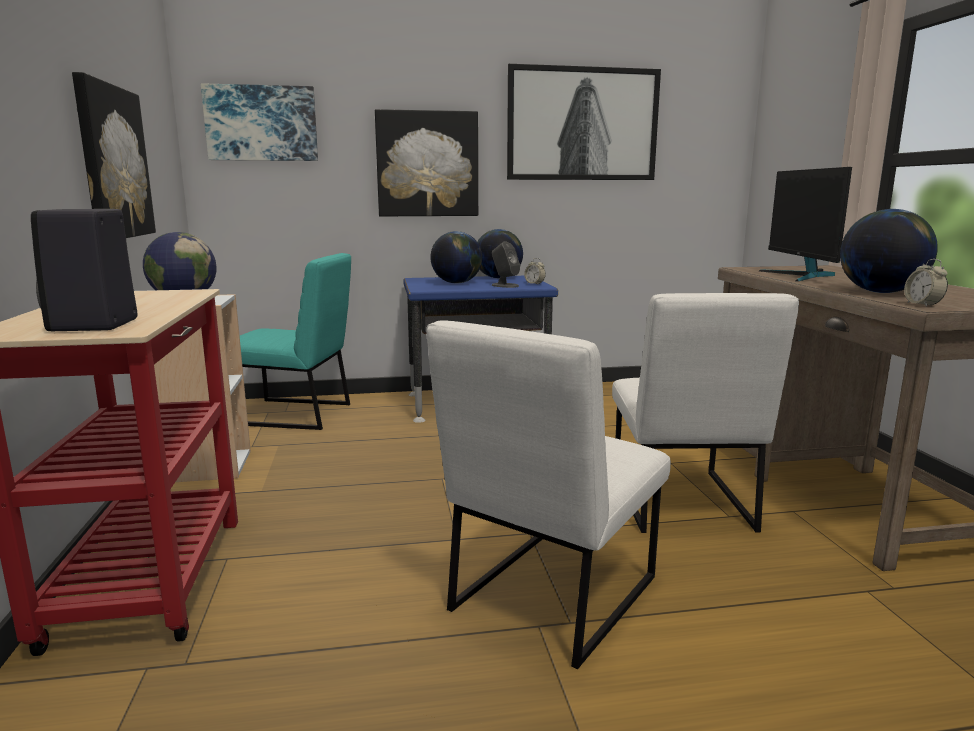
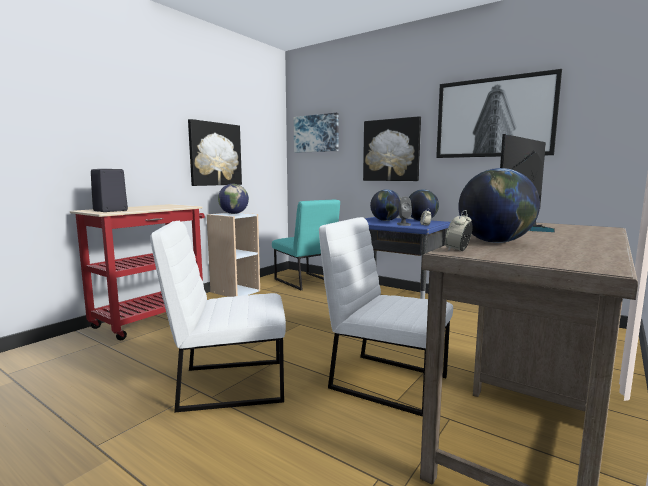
camera: 45 degrees right, 5 degrees down
(680, 502) = (385, 381): white chair -> white chair turned 75 degrees clockwise

